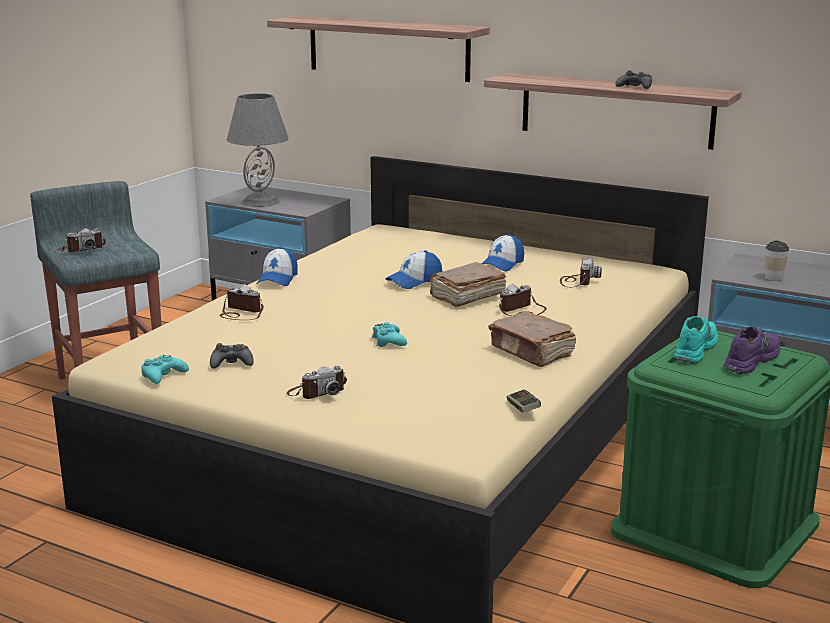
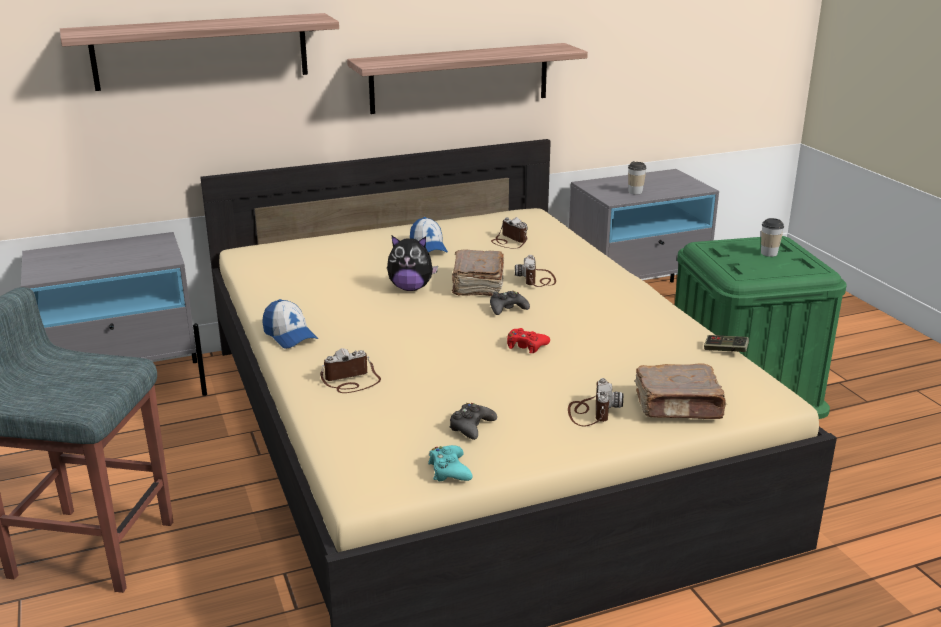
camera: 50 degrees left, 5 degrees up
(82, 249) = (54, 391): camera -> none
(260, 201) = (89, 264): grey table lamp -> none
(388, 341) = (526, 346): turquoise game controller -> red game controller
(414, 281) = (411, 288): cap -> plush toy
(532, 352) = (624, 307): brown book -> brown book (679, 406)
(635, 87) = (495, 53): black game controller -> black game controller (507, 308)
(694, 349) = (729, 259): turquoise shoe -> none
(750, 360) = (769, 253): purple shoe -> cup

